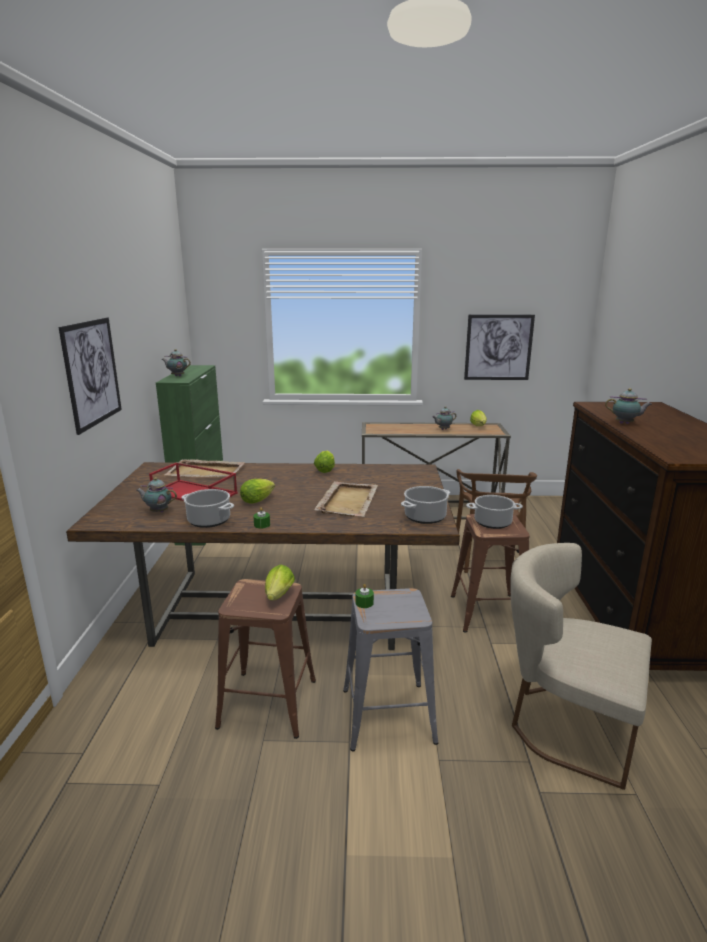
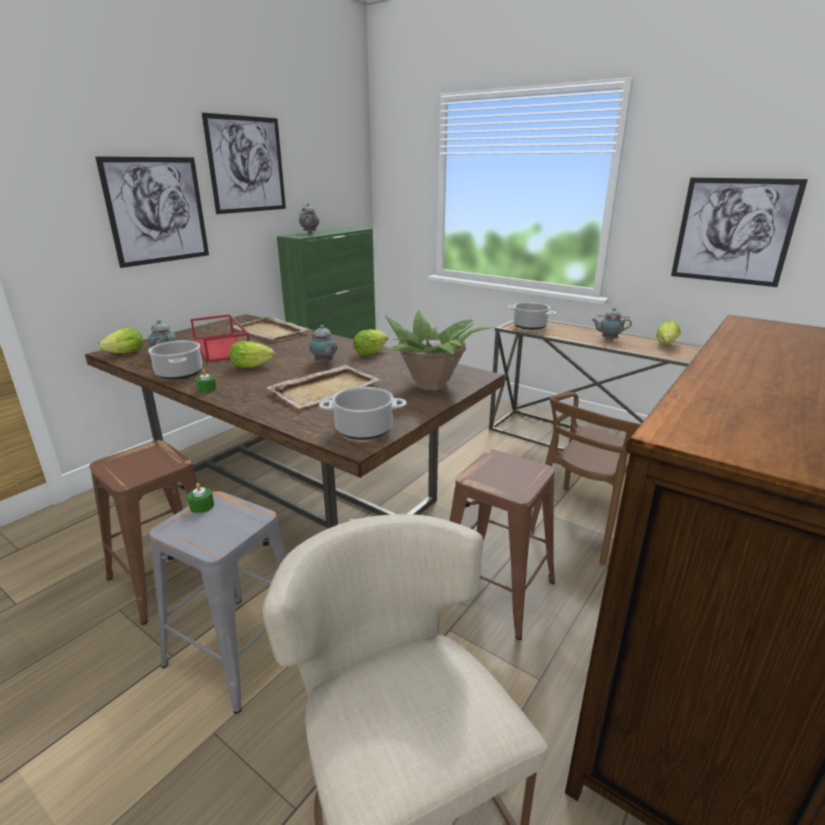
camera: 35 degrees right, 5 degrees up
(132, 319) = (246, 165): none -> picture
(278, 597) = (152, 468): lettuce -> lettuce (123, 354)
(408, 481) = (431, 385): none -> potted plant
(492, 523) = (503, 469): cooking pot -> cooking pot (529, 326)
(625, 423) = (732, 358): teapot -> teapot (325, 363)

